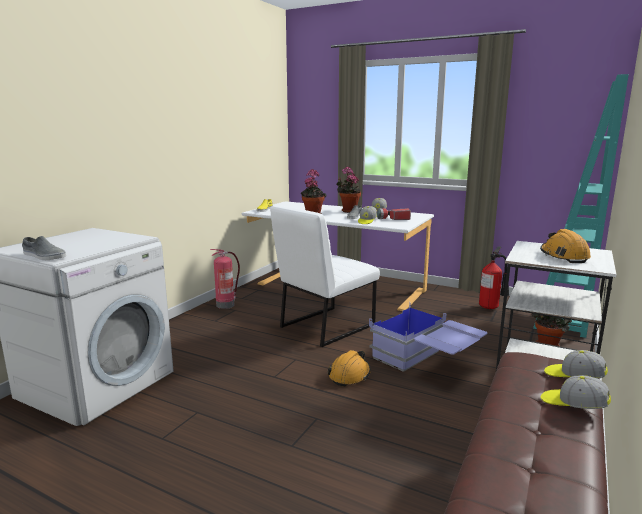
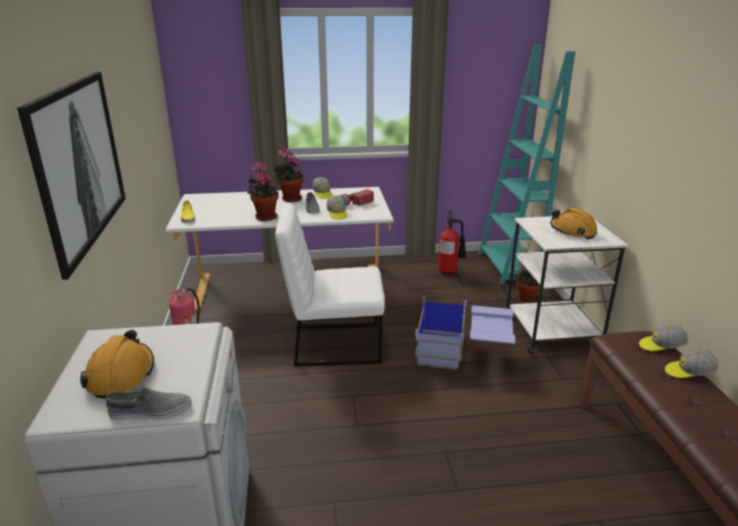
camera: 35 degrees left, 10 degrees up
(132, 127) = (77, 163): none -> picture
(325, 326) = (334, 344): white chair -> white chair turned 75 degrees clockwise
(349, 375) = (420, 392): orange hard hat -> orange hard hat (121, 374)

